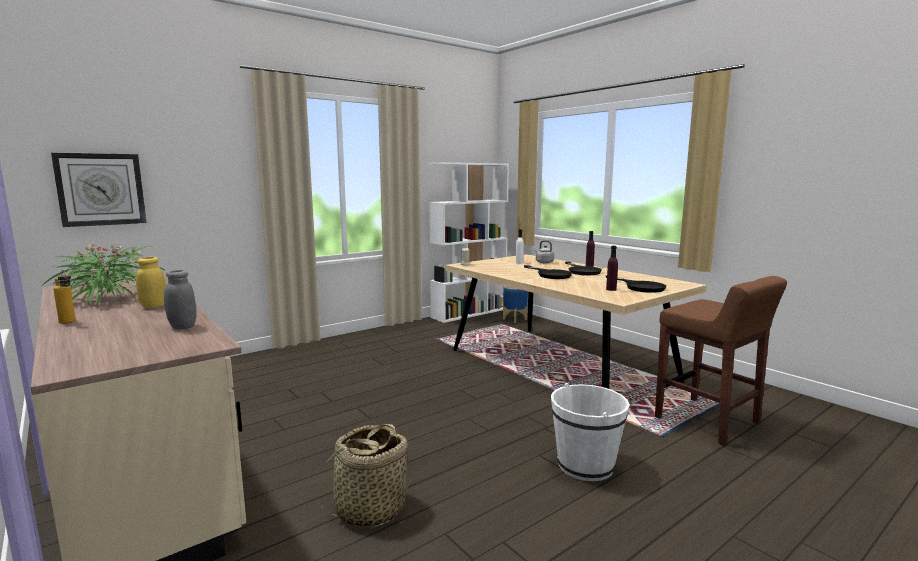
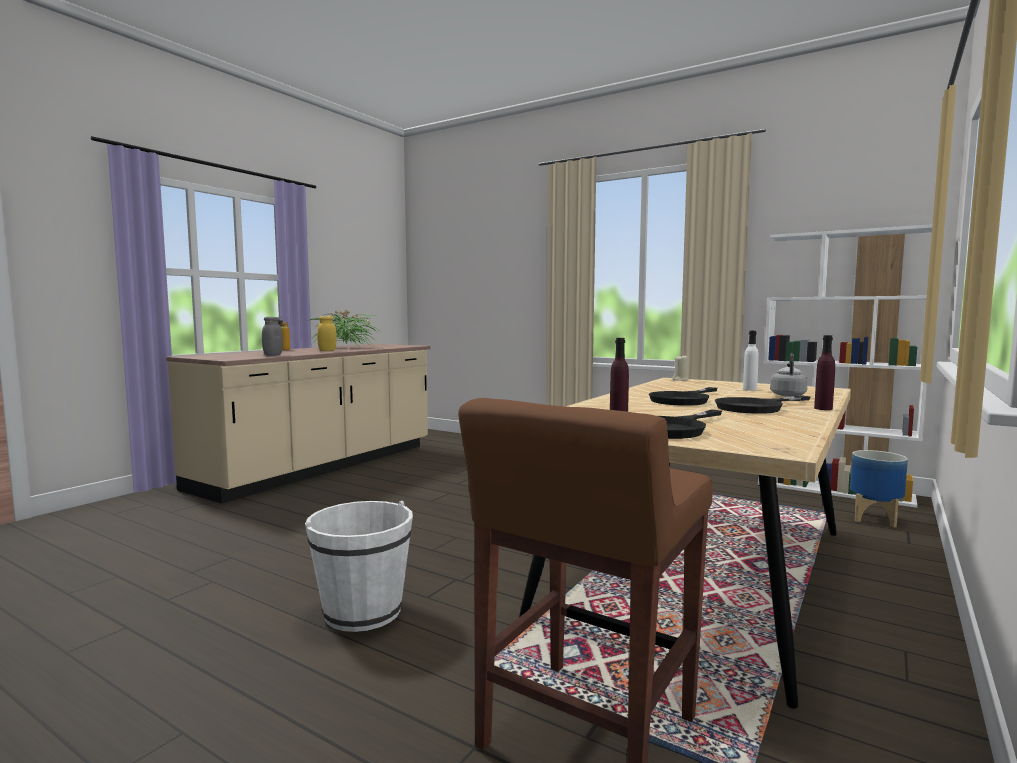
camera: 70 degrees right, 5 degrees down
(101, 189) = (452, 283): wall clock -> none
(370, 508) = (272, 527): basket -> none

